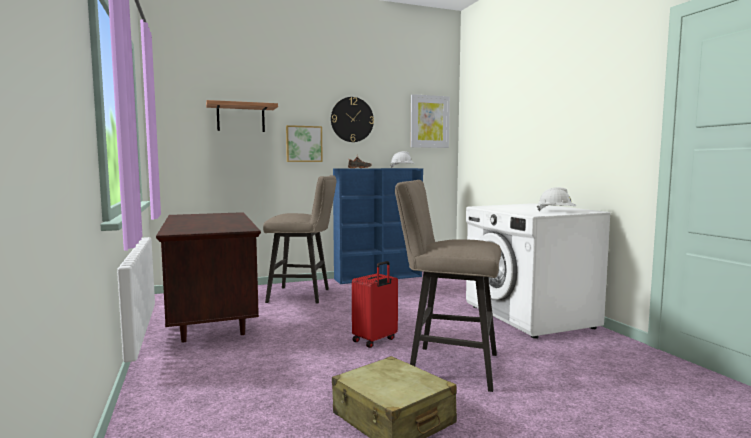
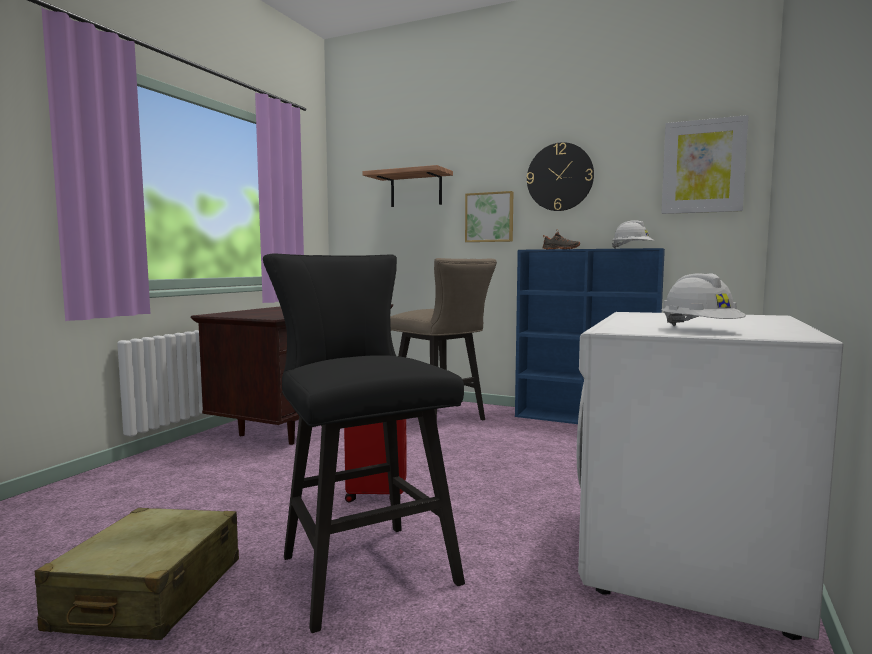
camera: 45 degrees right, 0 degrees up
(446, 365) = (361, 565): beige stool -> black stool

